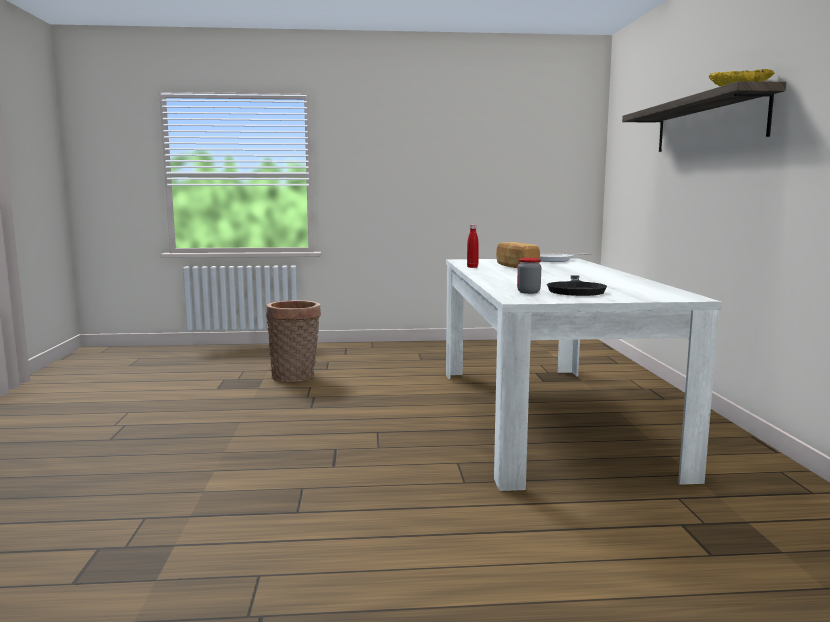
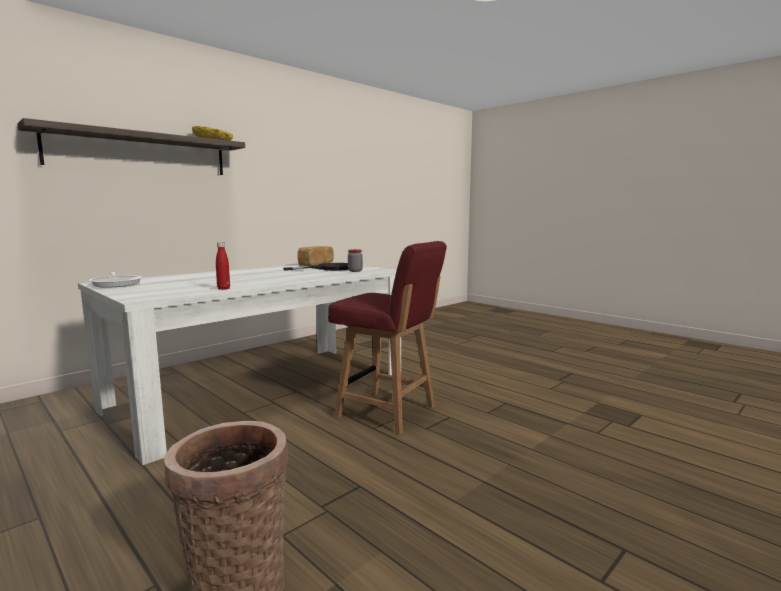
camera: 130 degrees left, 0 degrees up
(398, 446) = (388, 412): none -> red chair
(516, 267) = (205, 283): bread -> bread (317, 264)

